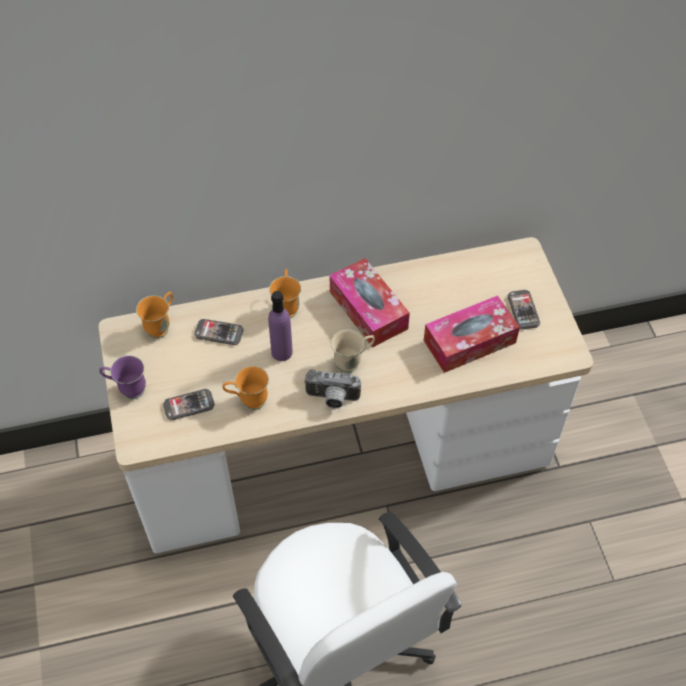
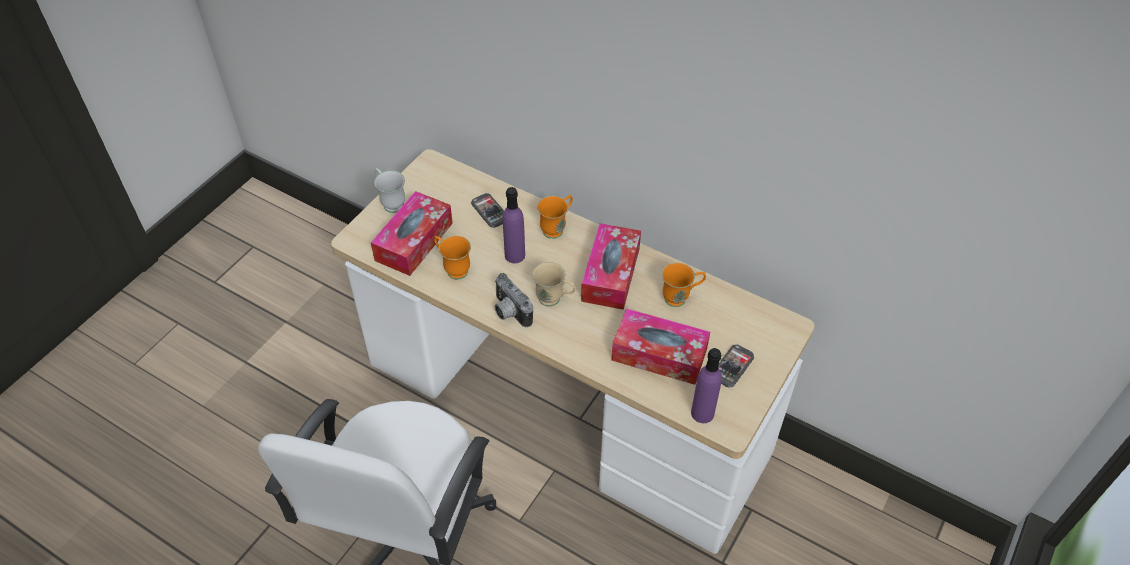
camera: 45 degrees right, 5 degrees down
(127, 389) = (390, 202): purple mug -> white mug
(161, 326) = (460, 180): orange mug -> orange mug (681, 298)
(189, 405) = (414, 241): phone -> tissue box
(542, 358) = (702, 413): none -> purple bottle

